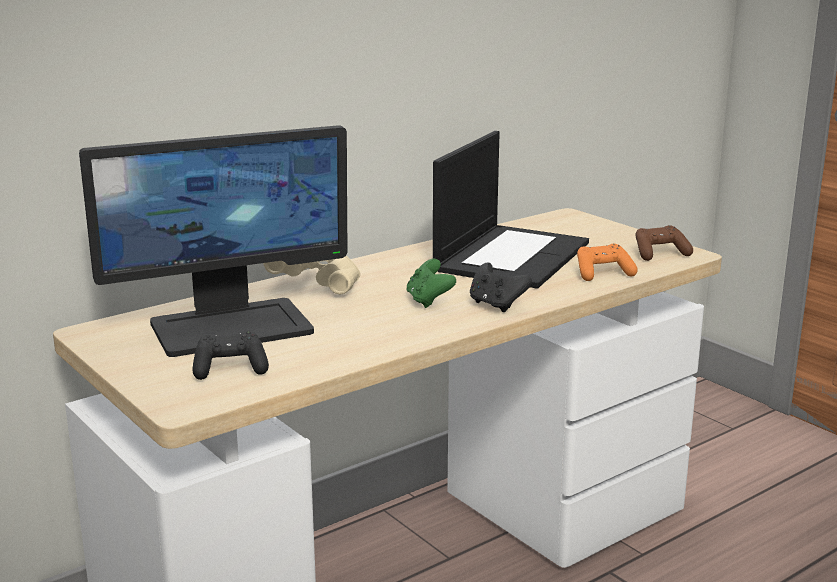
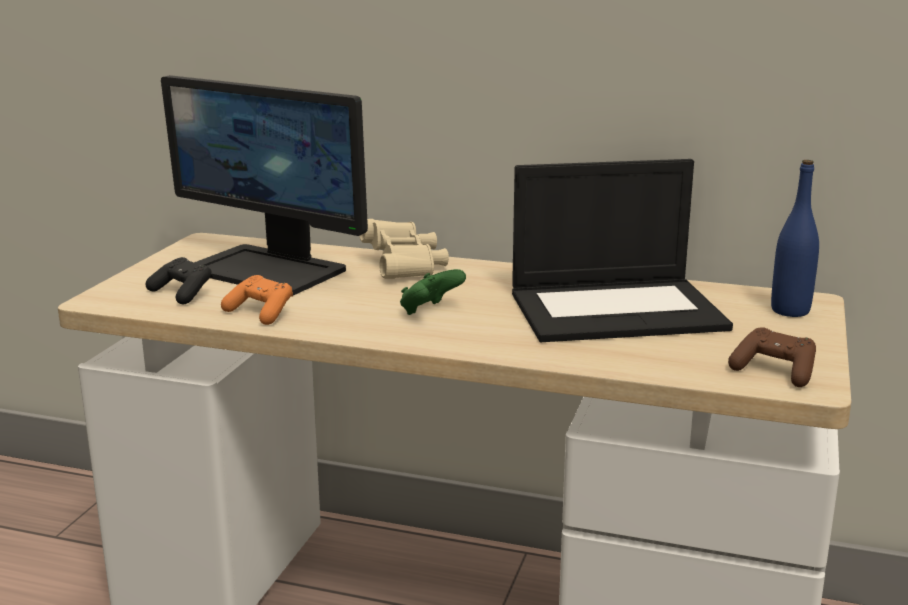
camera: 55 degrees right, 0 degrees up
(496, 305) = (462, 338): black game controller -> none
(576, 223) = (790, 311): none -> blue bottle
(603, 273) = (644, 359): orange game controller -> orange game controller (260, 313)

